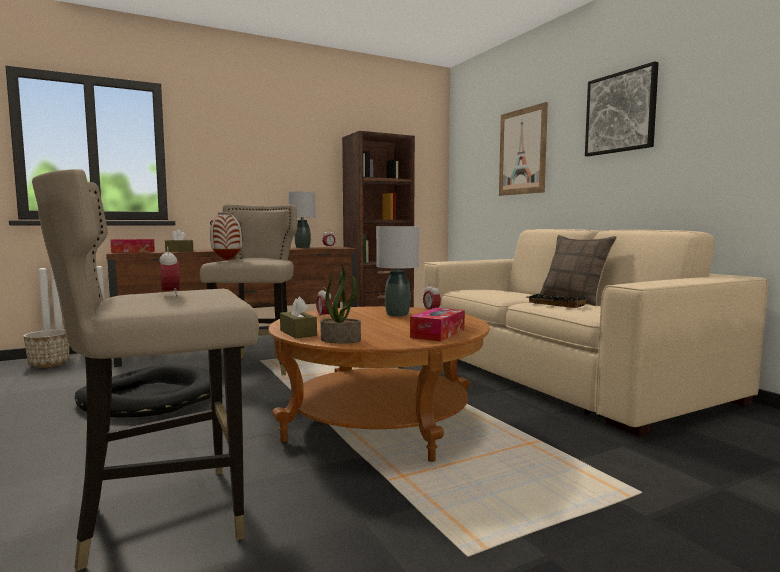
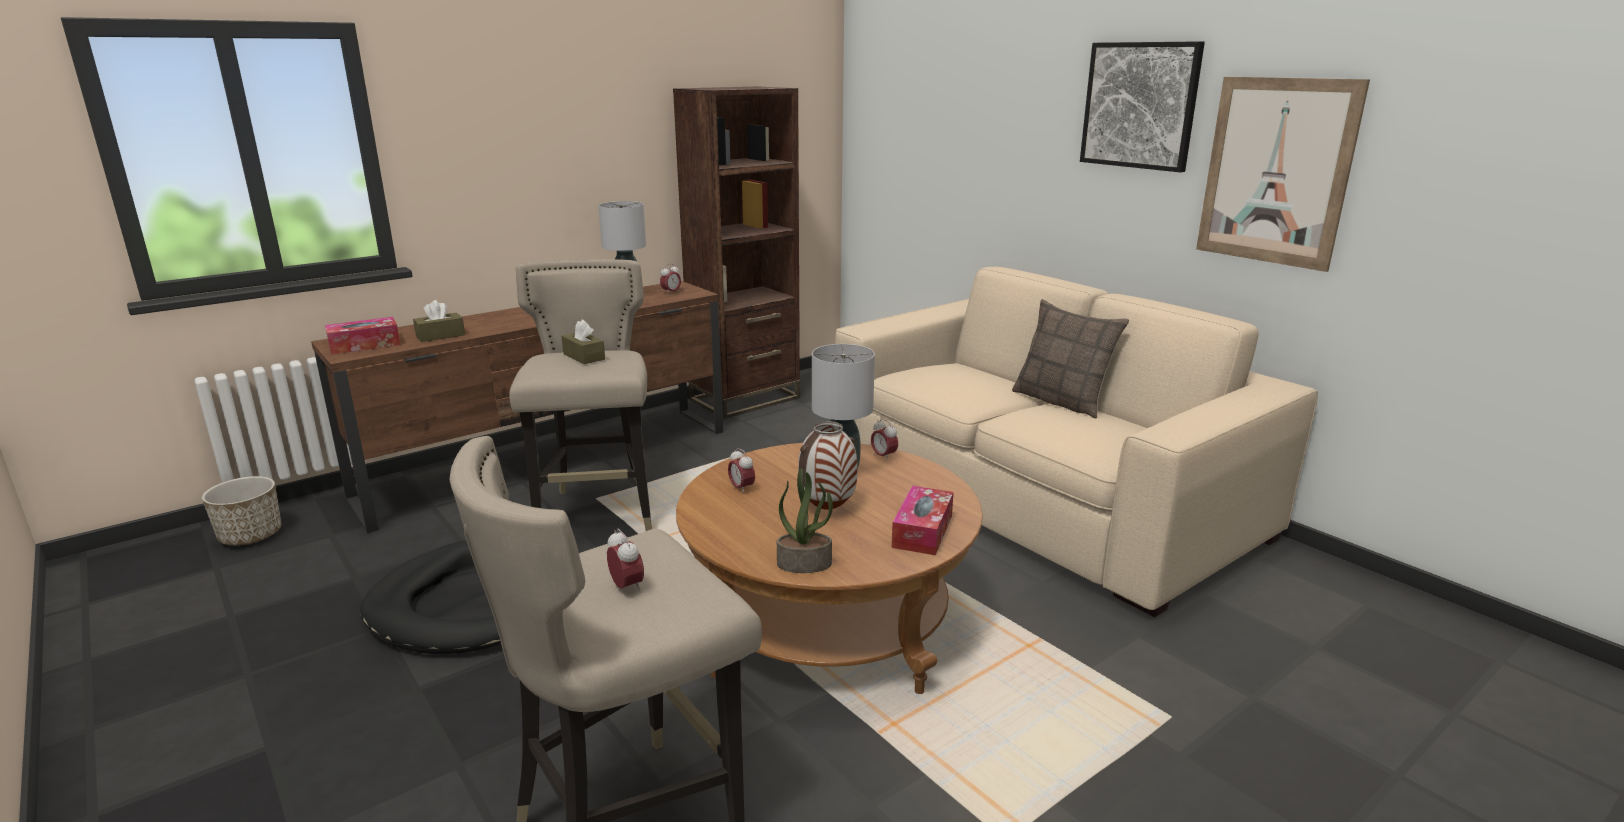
camera: 10 degrees left, 15 degrees up
(227, 260) = (547, 370): vase -> vase (827, 509)
(298, 333) = (734, 546): brown tissue box -> brown tissue box (584, 356)
(522, 151) = (976, 126): picture -> picture (1276, 172)
(554, 304) = (1045, 427): black tray -> none

